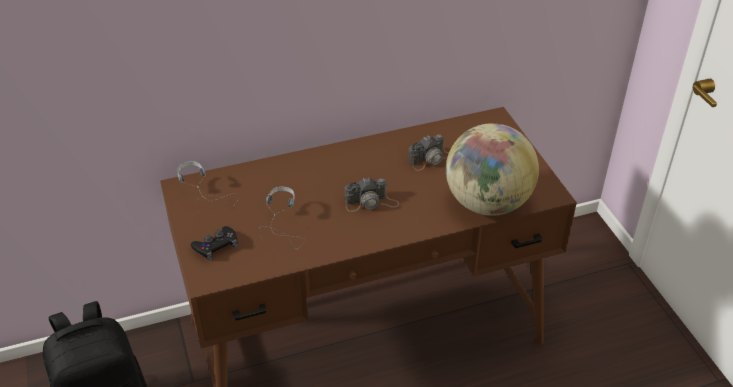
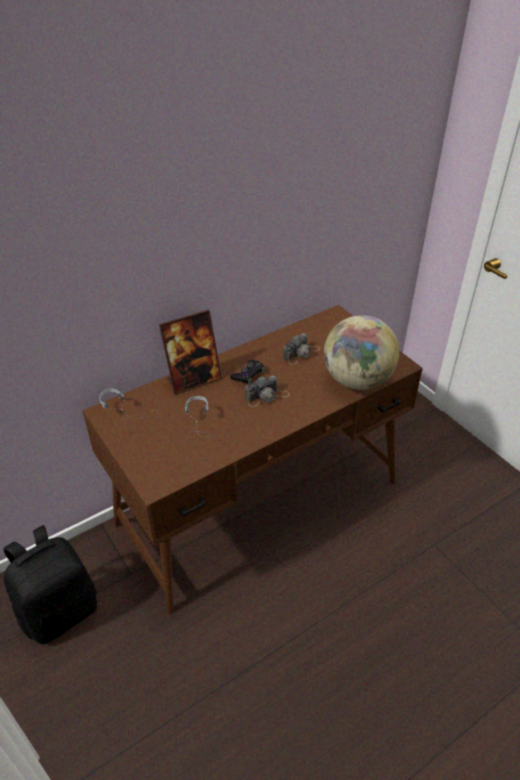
camera: 15 degrees left, 0 degrees up
(216, 246) = (152, 456): black game controller -> black game controller (248, 375)
(294, 168) = (193, 380): none -> picture frame

